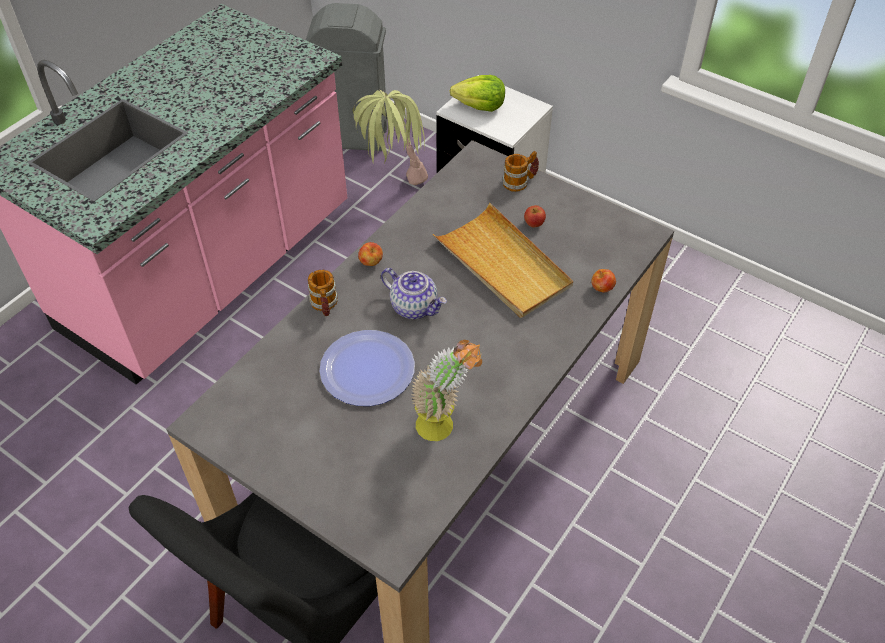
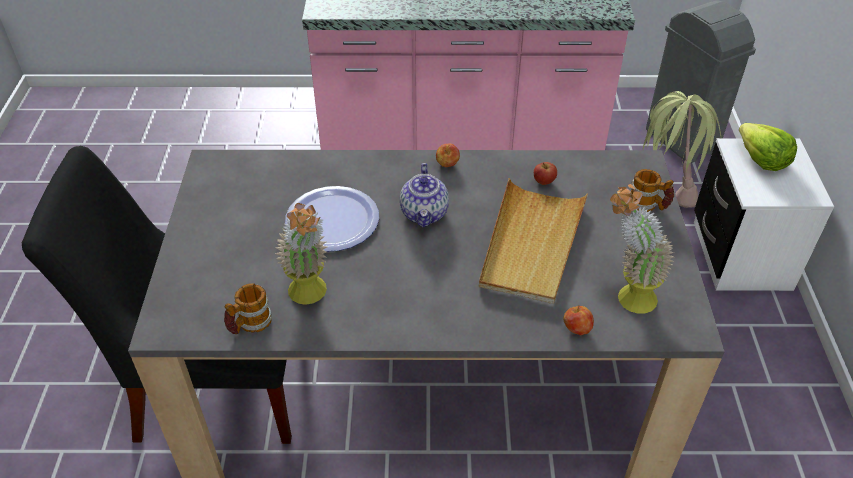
camera: 55 degrees right, 5 degrees down
(324, 305) = (376, 164): mug -> mug (249, 324)
(534, 224) = (606, 240): apple -> apple (544, 182)
(594, 247) = (626, 298): none -> potted plant

